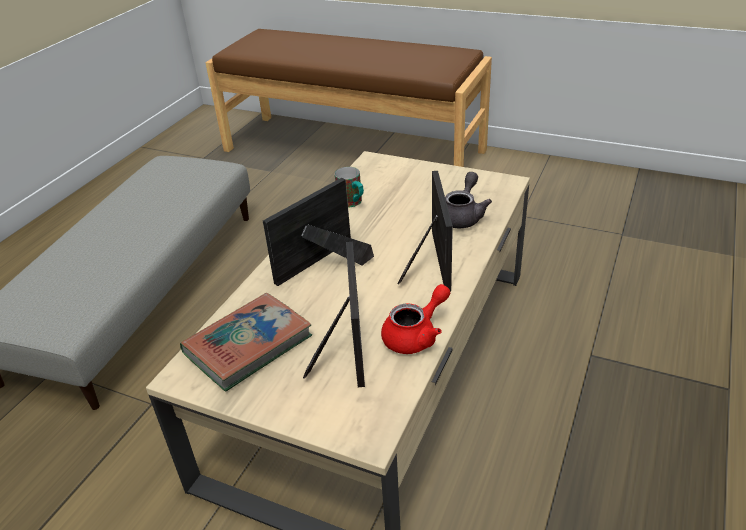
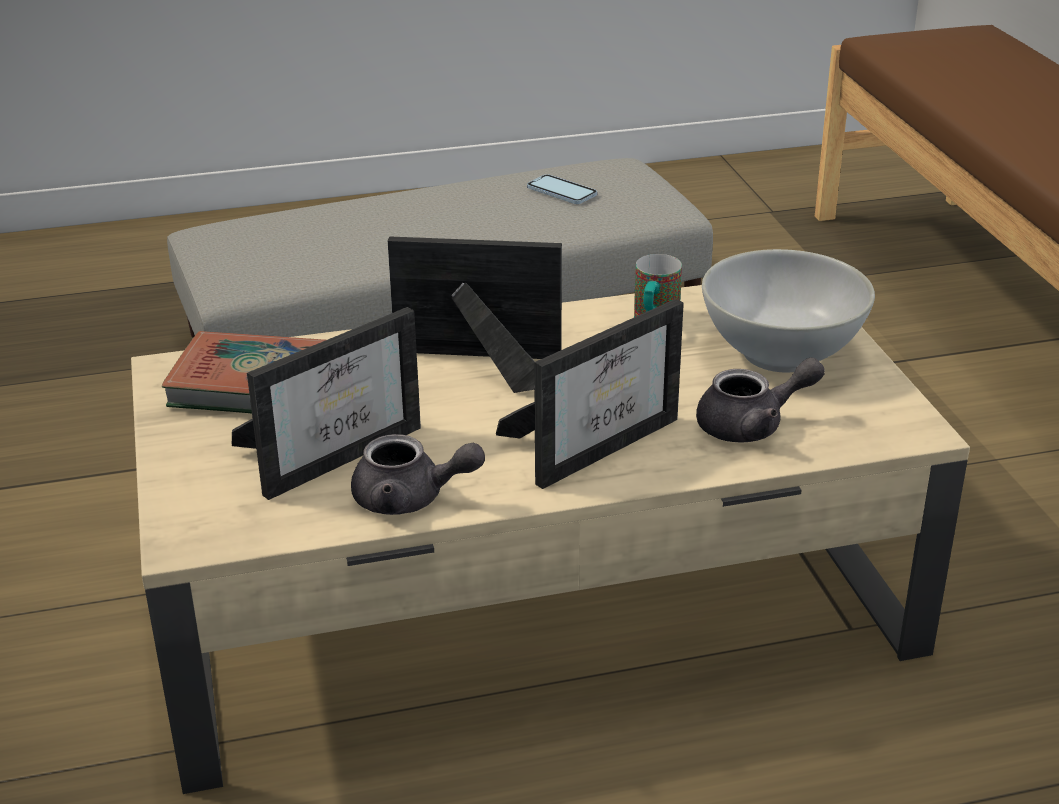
camera: 50 degrees right, 5 degrees down
(158, 186) = (561, 192): none -> phone
(416, 335) = (410, 499): red teapot -> grey teapot
(418, 185) = (782, 353): none -> white bowl

